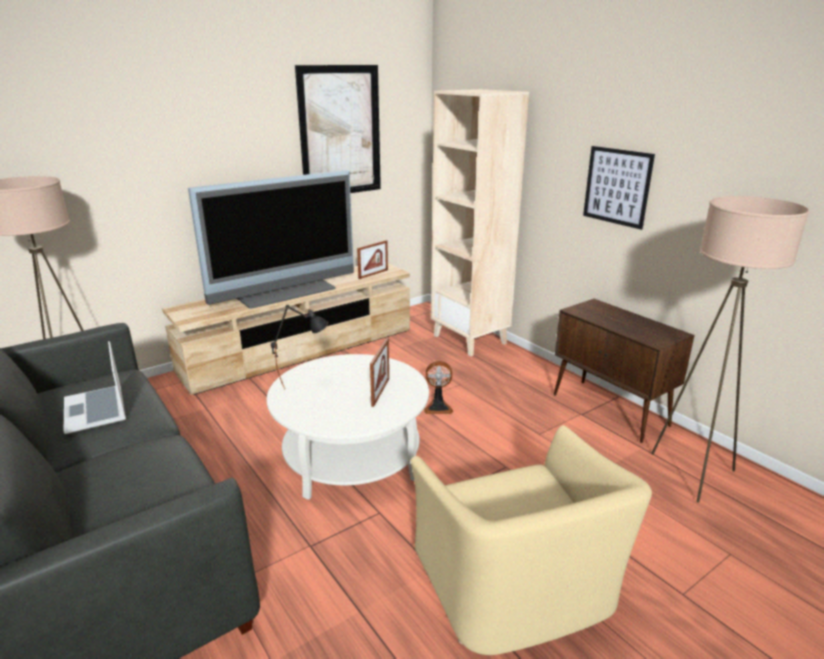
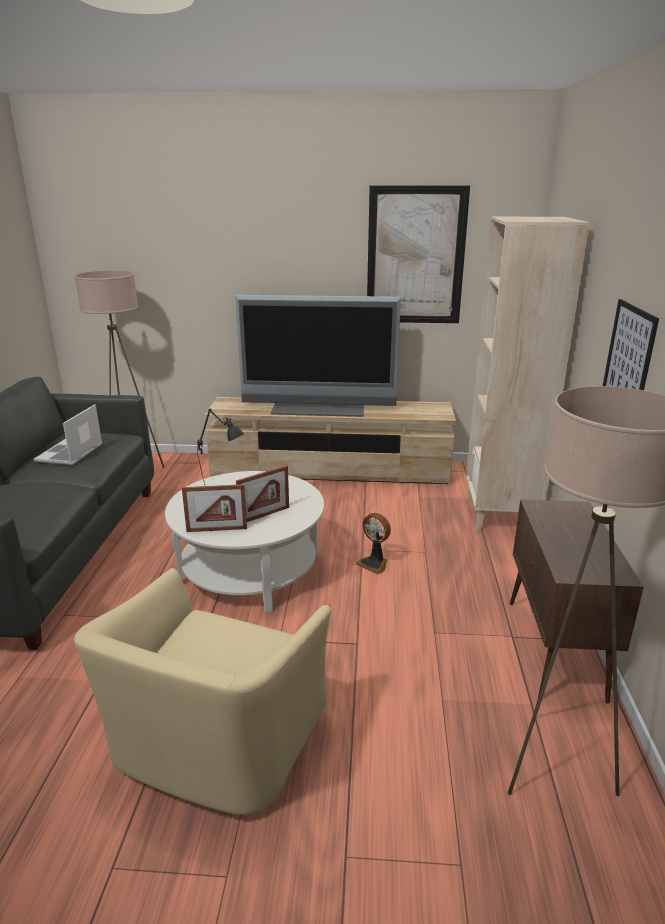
camera: 40 degrees right, 0 degrees up
(373, 274) = (418, 412): picture frame -> picture frame (217, 530)

